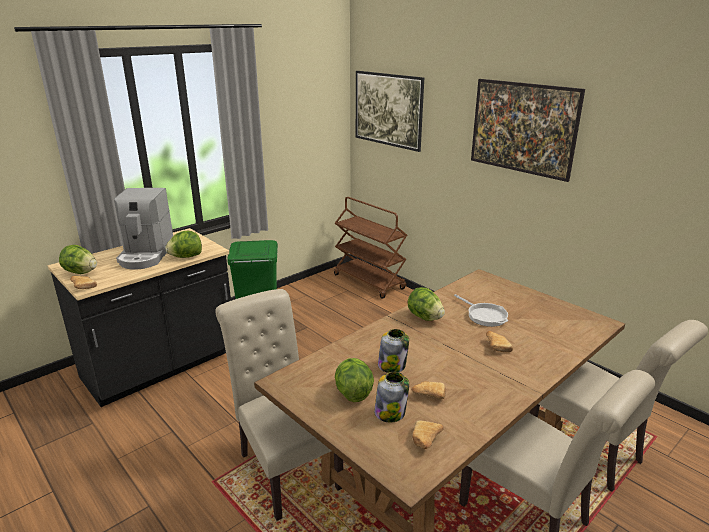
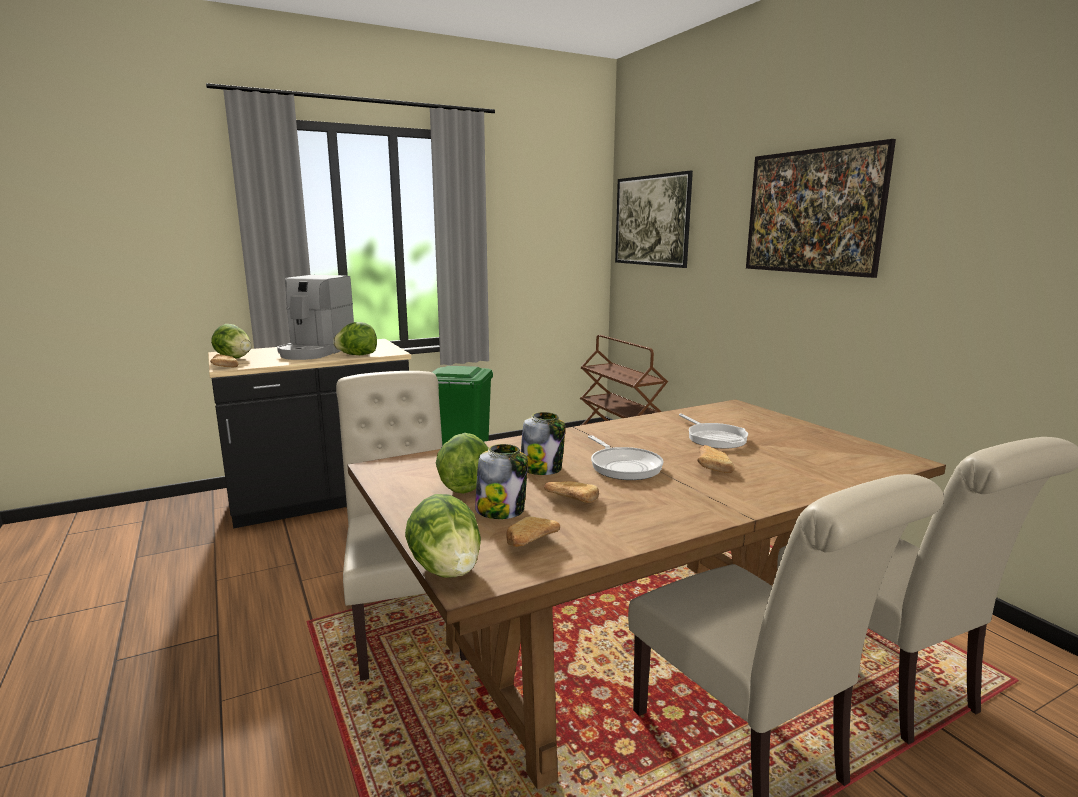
camera: 15 degrees right, 10 degrees down
(424, 317) = (624, 432): lettuce -> lettuce (446, 569)
(443, 355) = (623, 466): none -> frying pan

